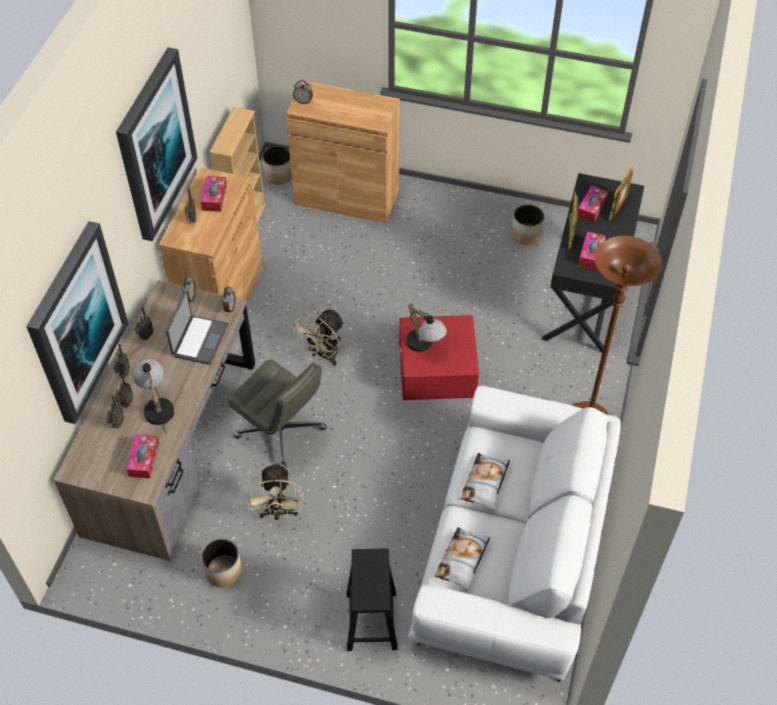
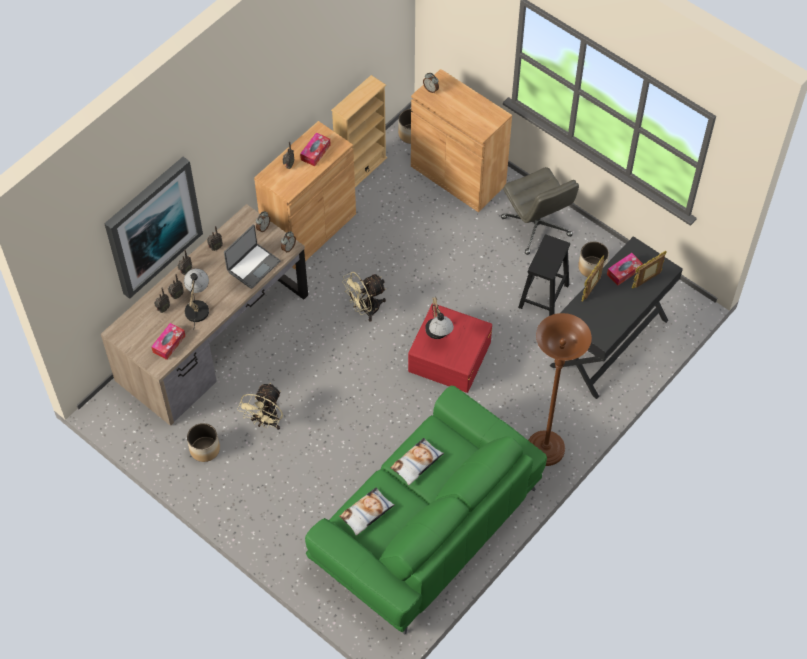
camera: 25 degrees right, 5 degrees up
(154, 145) = (268, 103): picture -> none
(282, 433) = (300, 360): grey office chair -> grey office chair (537, 227)
(371, 619) = (292, 530): black stool -> black stool (544, 295)
(513, 551) = (426, 525): white sofa -> green sofa
(591, 254) = (598, 312): tissue box -> none

